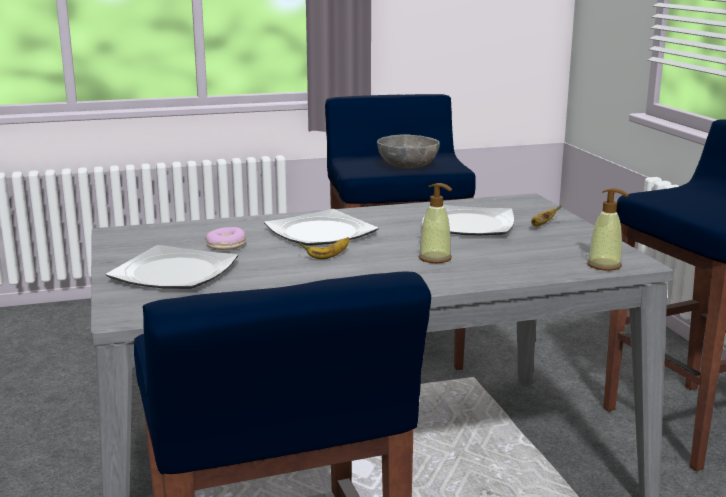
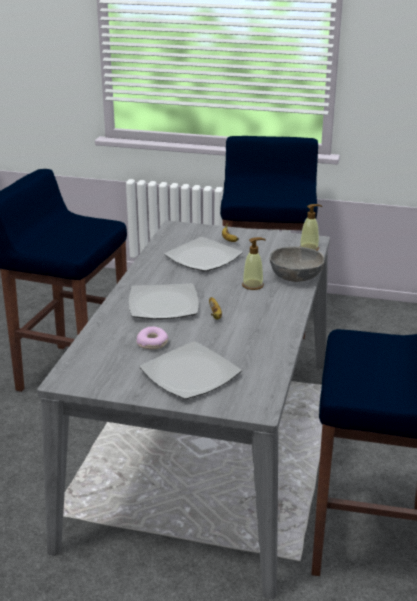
camera: 60 degrees left, 10 degrees up
(407, 166) = (82, 234): grey bowl -> grey bowl (296, 277)

